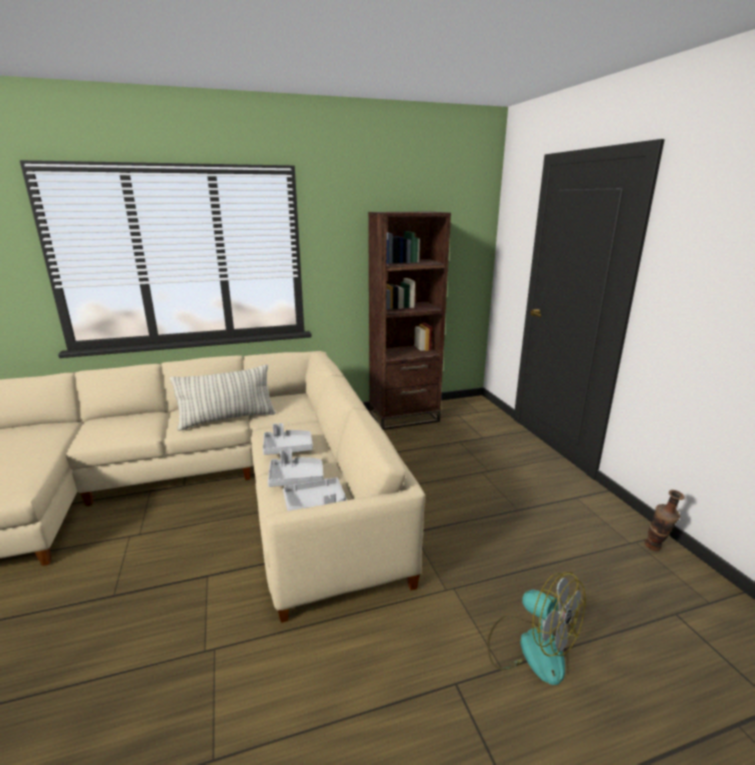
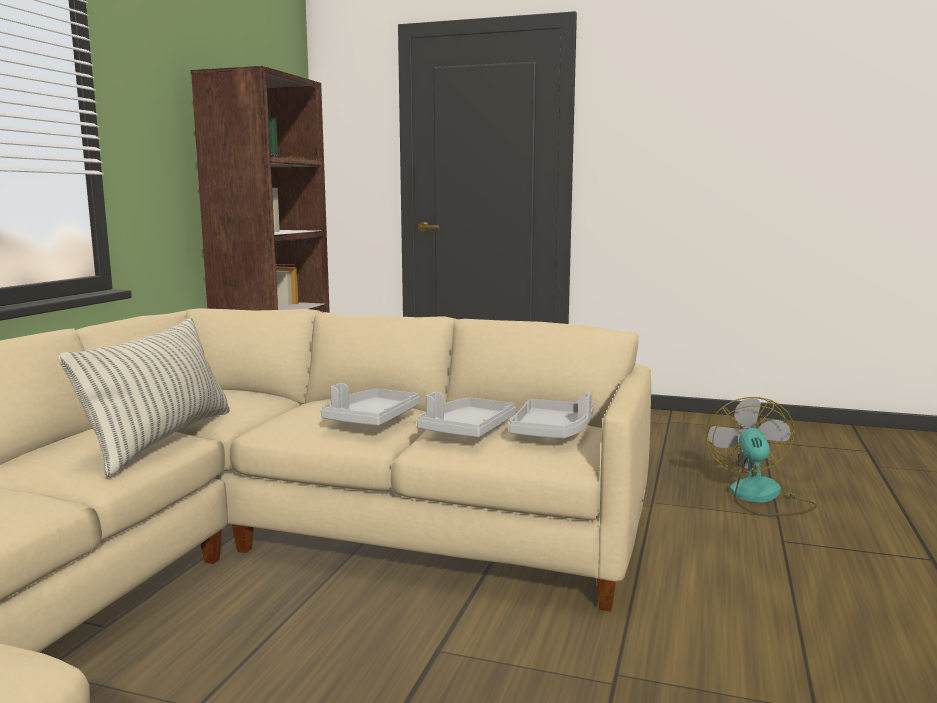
camera: 55 degrees left, 10 degrees down
(530, 647) = (760, 497): fan -> fan turned 75 degrees counterclockwise
(655, 550) = (686, 420): vase -> none

